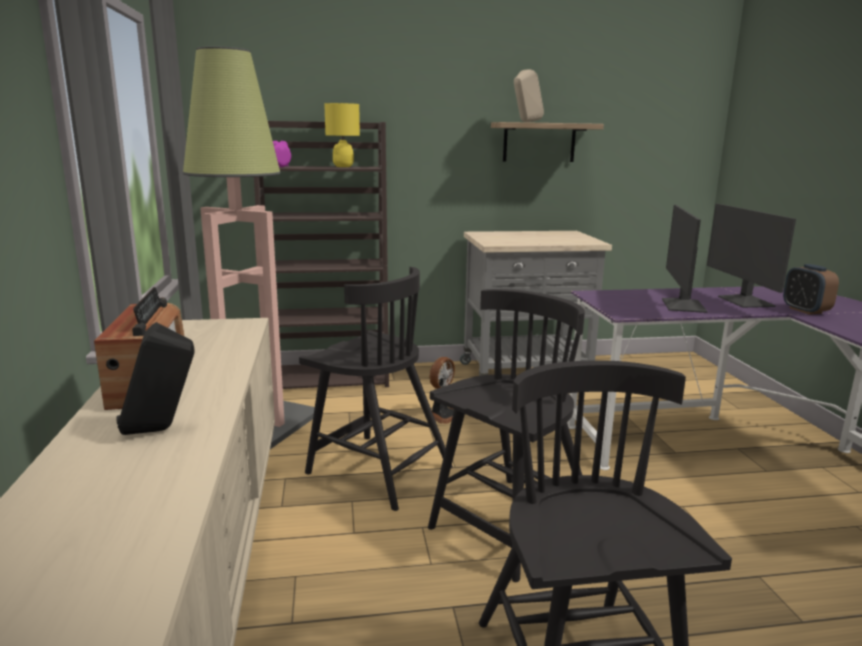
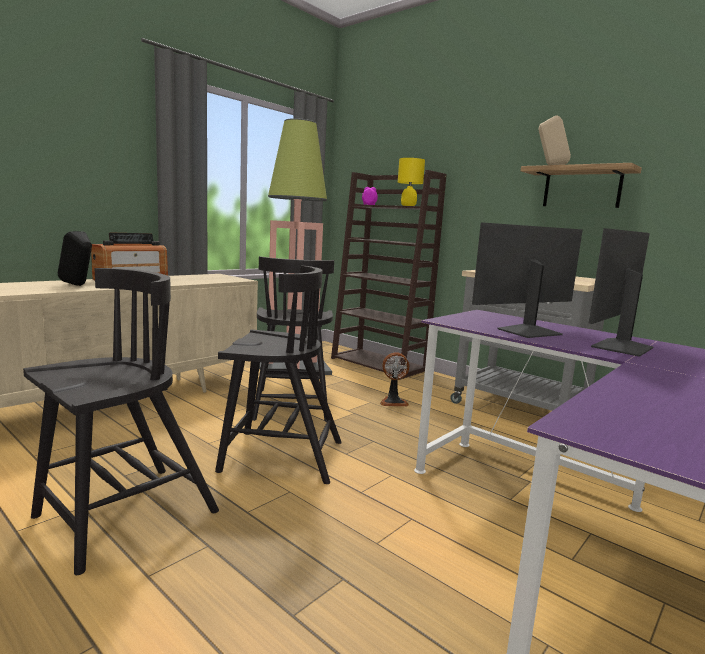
camera: 50 degrees right, 5 degrees down
(805, 310) = (666, 366): alarm clock -> none

